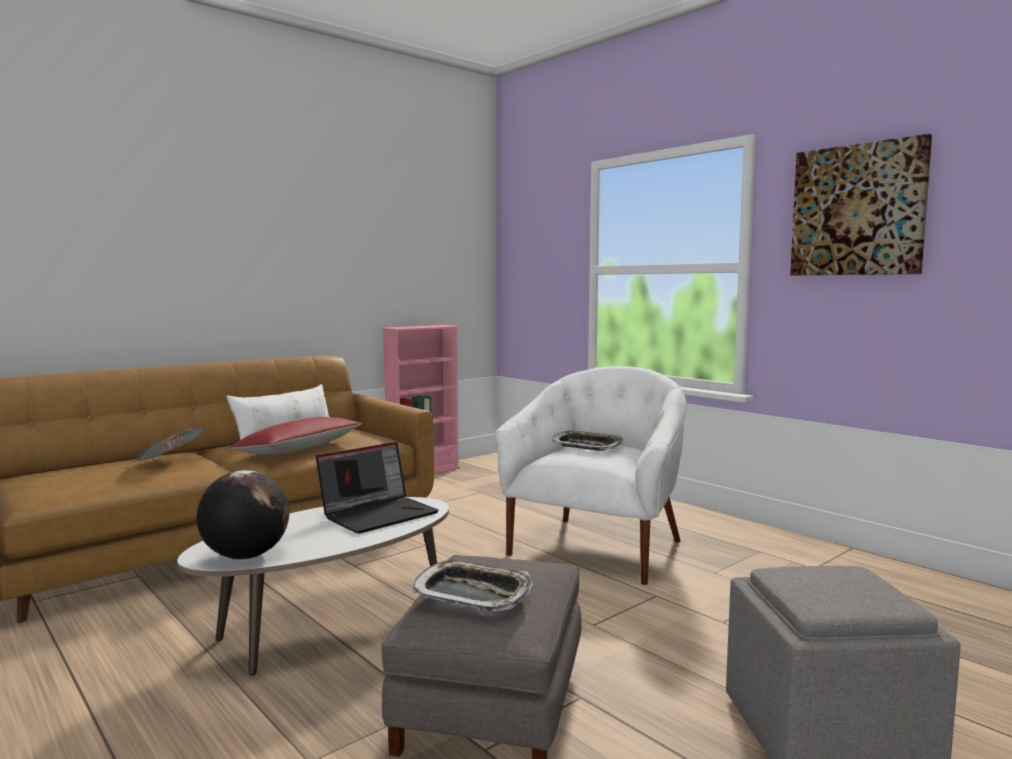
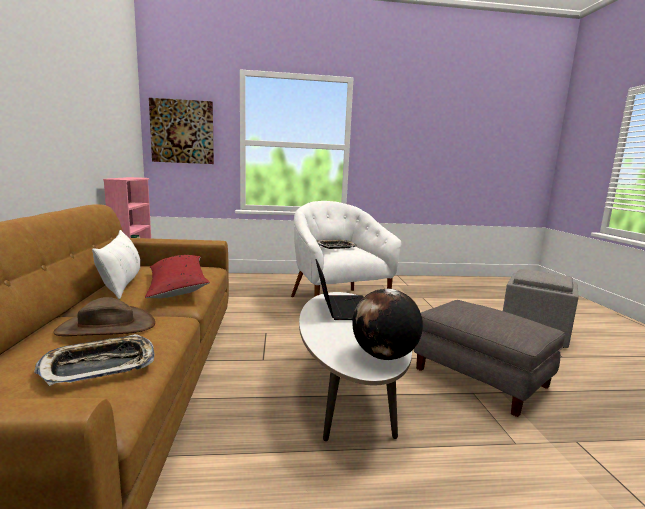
camera: 55 degrees left, 5 degrees up
(170, 462) = (106, 327): newspaper -> brown hat
(473, 594) = (505, 319): tray -> tray (100, 365)
(857, 210) = (403, 125): picture -> picture (182, 132)

